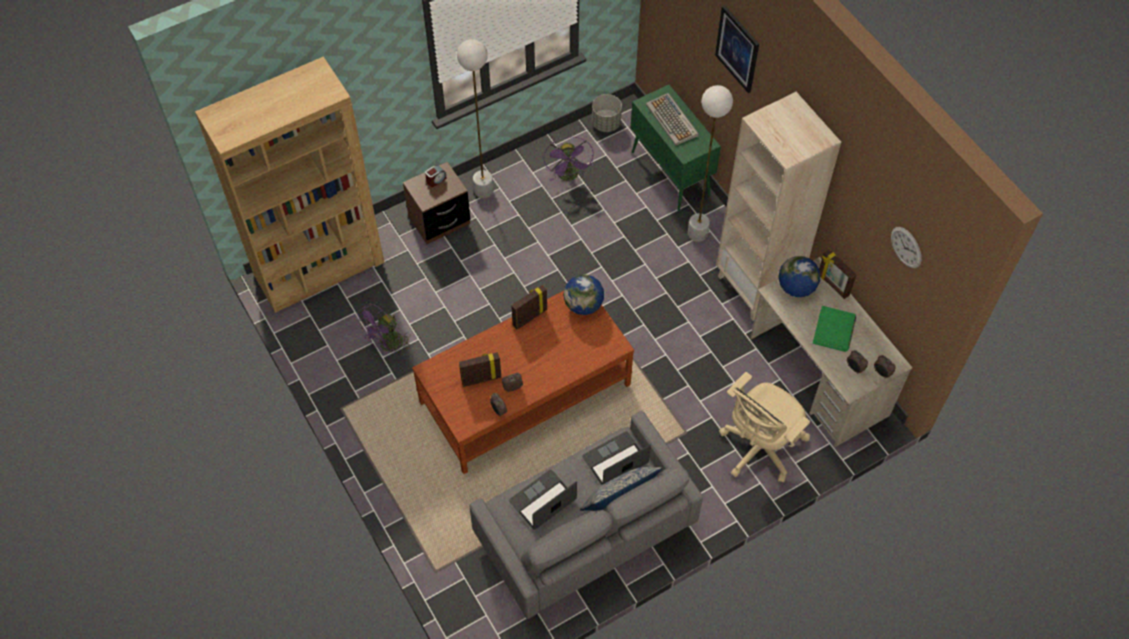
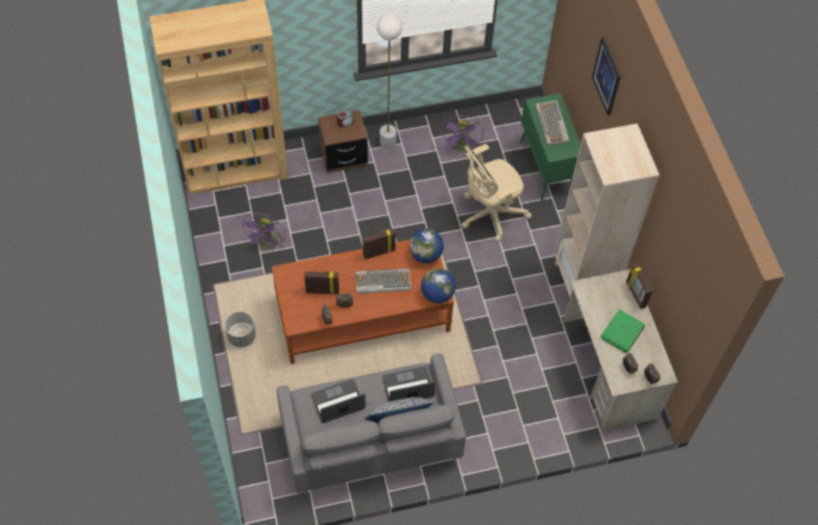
camera: 15 degrees right, 0 degrees up
(387, 346) = (267, 245): purple fan -> purple fan turned 45 degrees counterclockwise
(545, 349) = (382, 282): none -> keyboard
(606, 123) = (507, 113): grey planter -> grey planter (242, 336)
(697, 233) = (550, 223): white floor lamp -> none
(759, 449) = (537, 414): beige office chair -> beige office chair (489, 215)
(796, 288) = (603, 288): globe -> globe (437, 294)
(906, 247) = (688, 277): wall clock -> none

